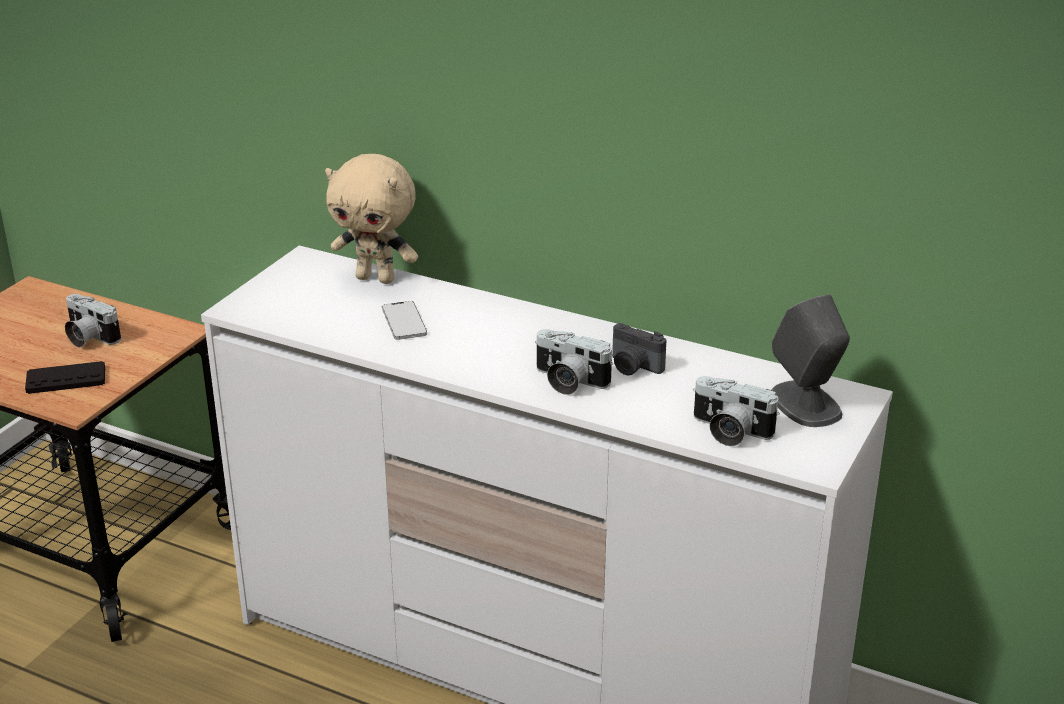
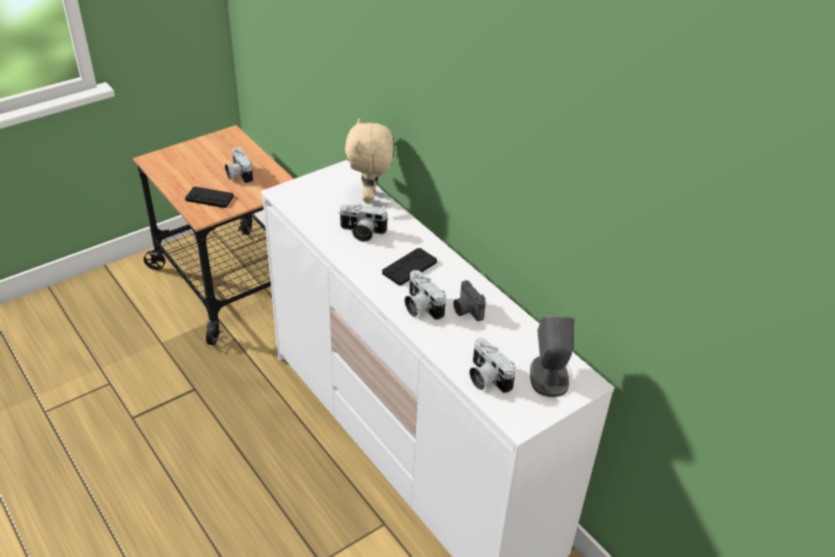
camera: 25 degrees right, 10 degrees up
(376, 278) = (370, 197): beige plush toy -> beige plush toy turned 45 degrees clockwise
(404, 322) = (362, 232): phone -> camera
(510, 342) = (409, 267): none -> black game controller

